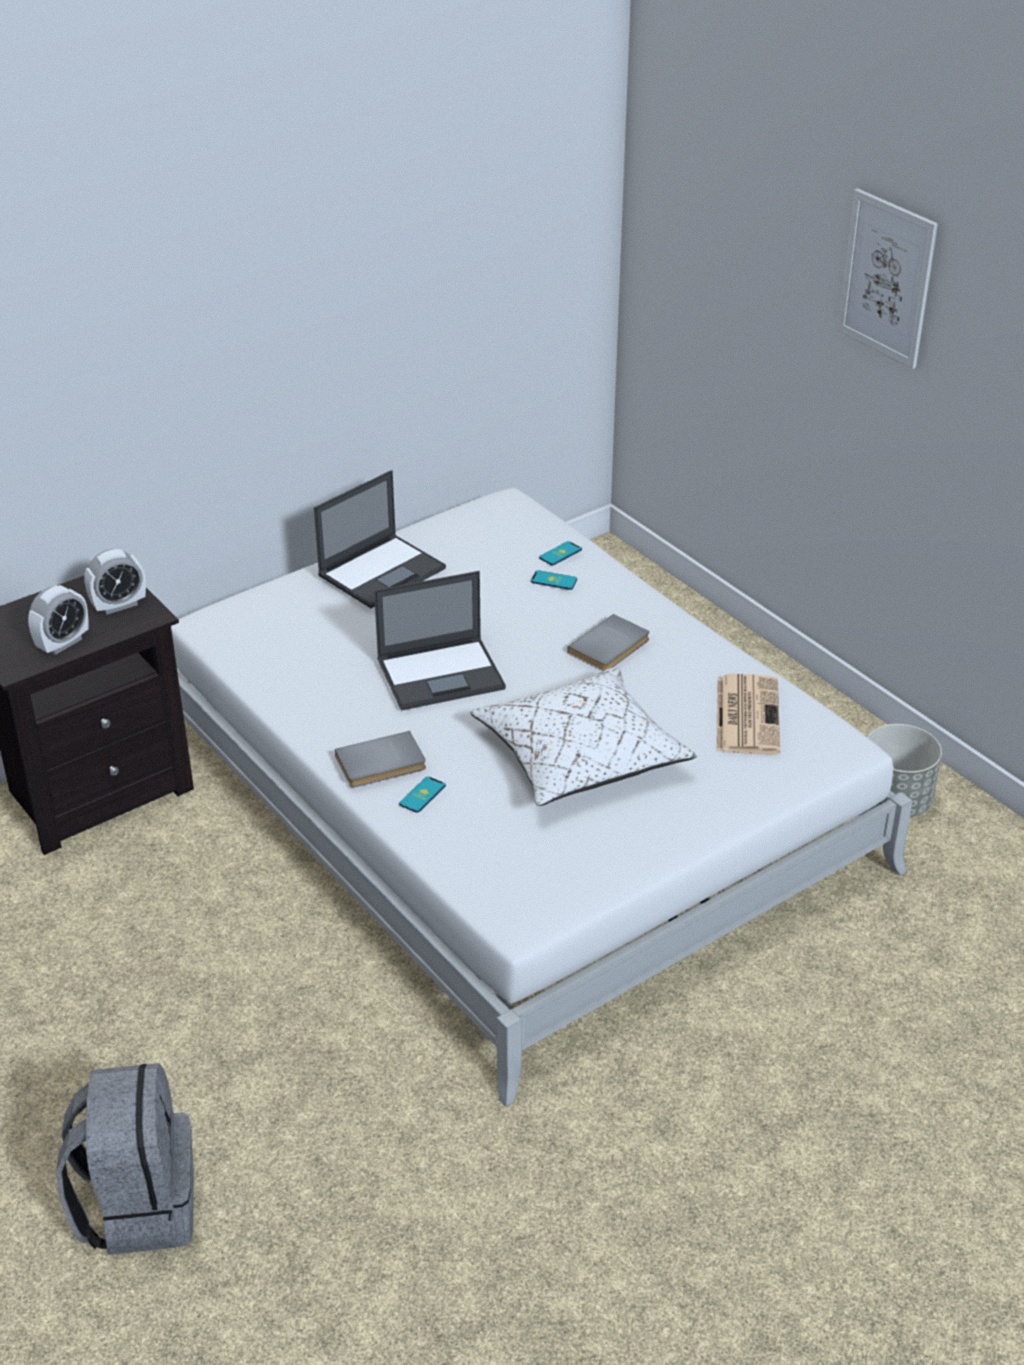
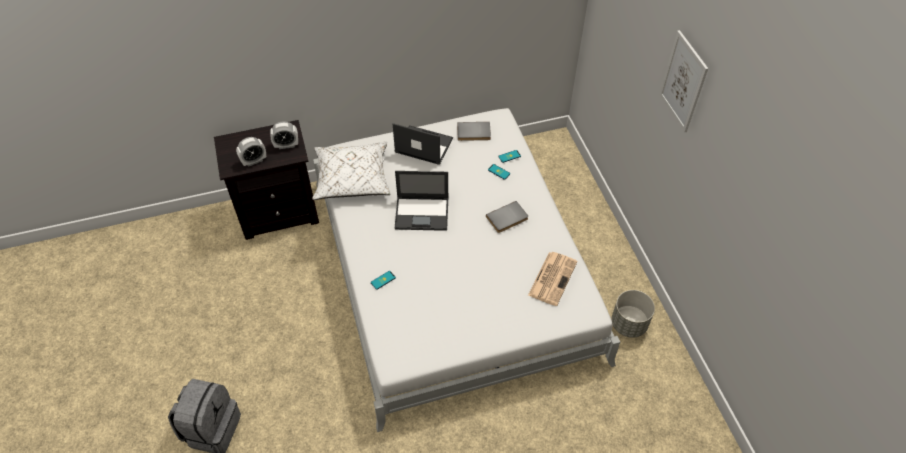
camera: 20 degrees right, 15 degrees up
(381, 764) = (373, 257): grey book -> grey book (473, 133)
(383, 571) = (423, 145): laptop -> laptop turned 135 degrees counterclockwise
(579, 756) = (463, 279): white pillow -> white pillow (352, 178)

